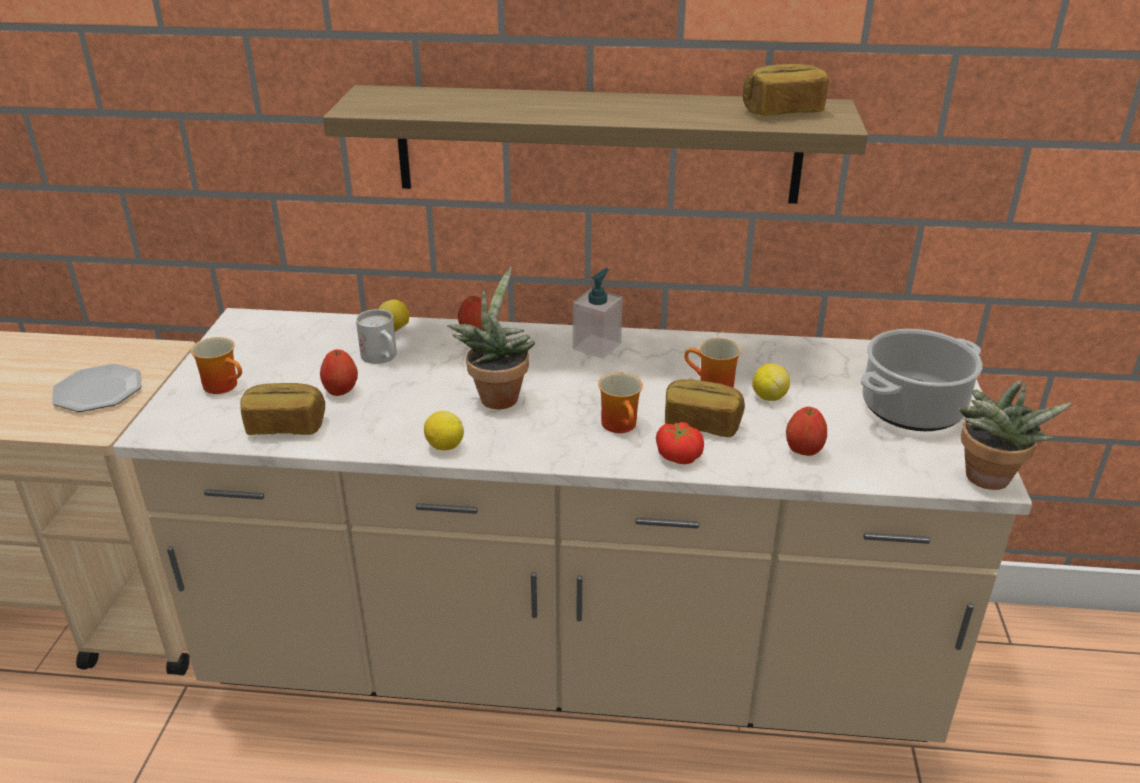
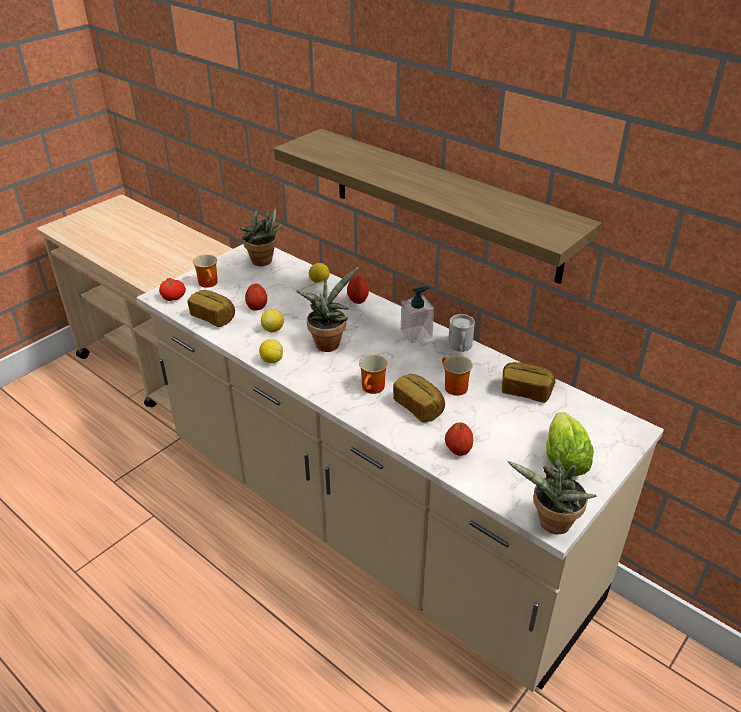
camera: 35 degrees right, 5 degrees up
(98, 391) = (172, 264): plate -> none
(281, 332) = (264, 262): none -> potted plant
(382, 358) = (296, 296): white mug -> white mug (460, 348)
(679, 455) = (383, 420): tomato -> tomato (173, 297)
(768, 397) = (480, 408): lemon -> lemon (273, 329)
(782, 111) = (533, 218): bread -> bread (526, 391)
(911, 409) = (563, 457): cooking pot -> lettuce

